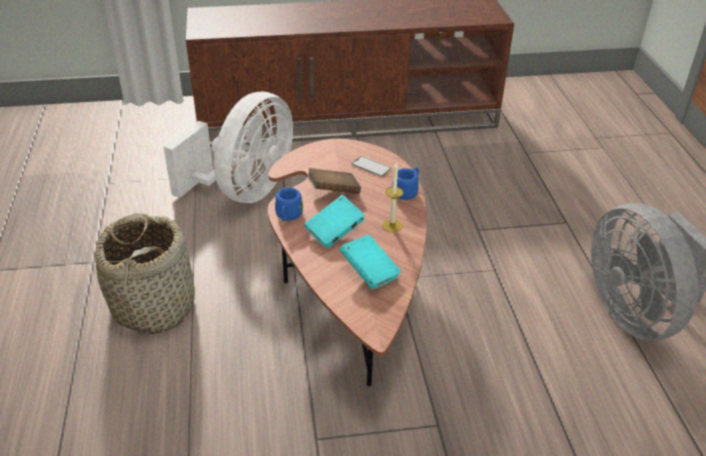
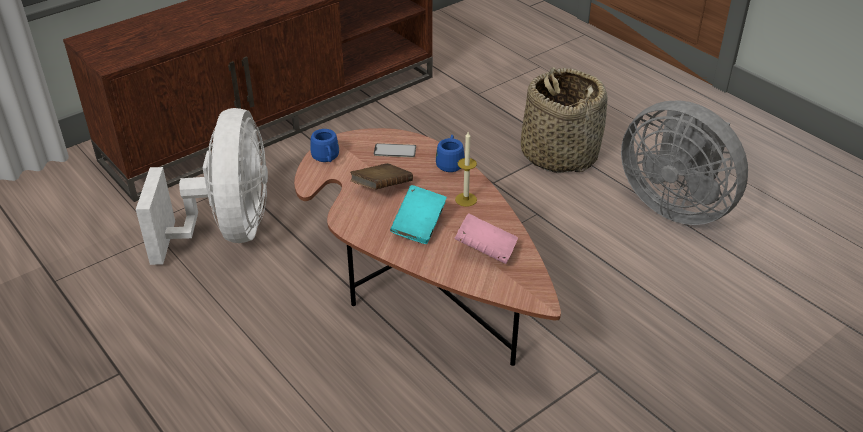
camera: 30 degrees left, 0 degrees up
(154, 305) = (235, 387): basket -> basket (559, 154)
(288, 217) = (360, 229): blue mug -> blue mug (326, 158)
(369, 272) = (485, 250): turquoise book -> pink book

